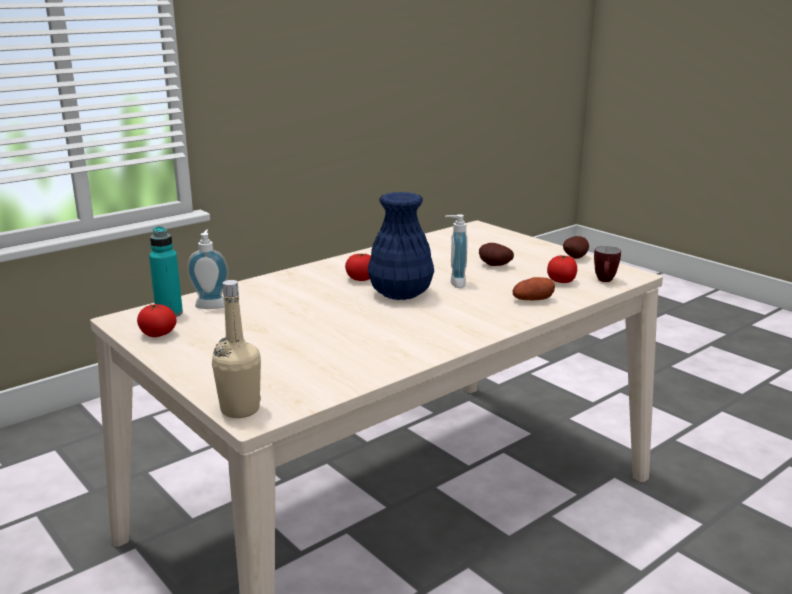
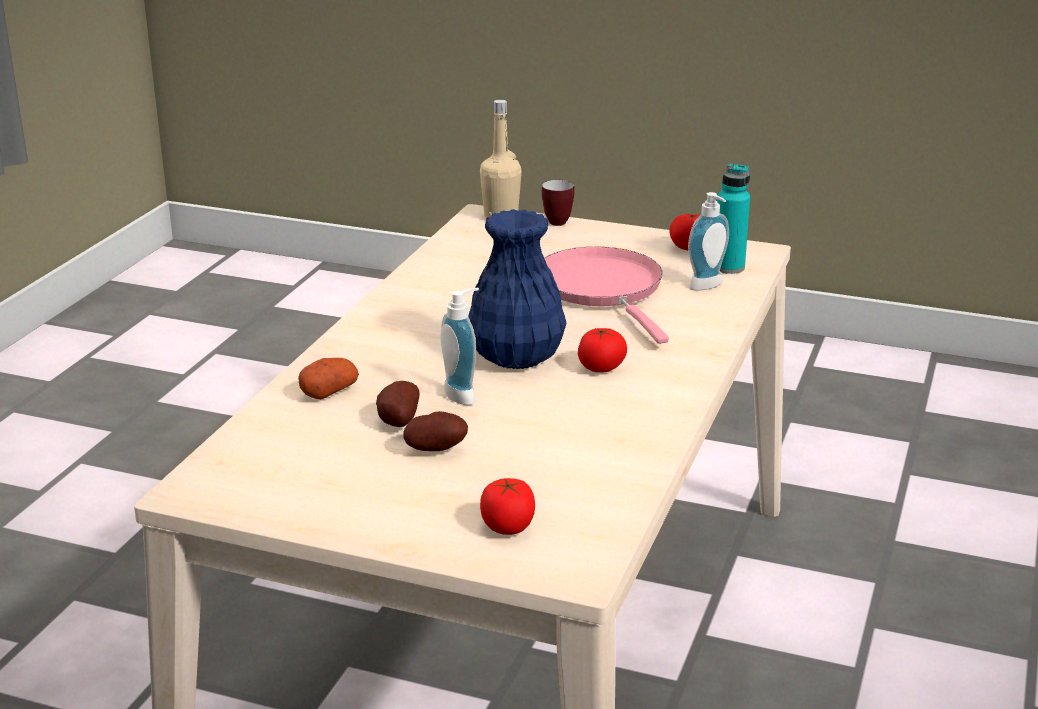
camera: 150 degrees right, 5 degrees up
(280, 319) = (603, 289): none -> pink frying pan
(561, 281) = (306, 442): tomato -> tomato (508, 526)
(576, 258) = (305, 514): potato -> potato (397, 422)
(605, 281) = (234, 461): mug -> mug (555, 221)

